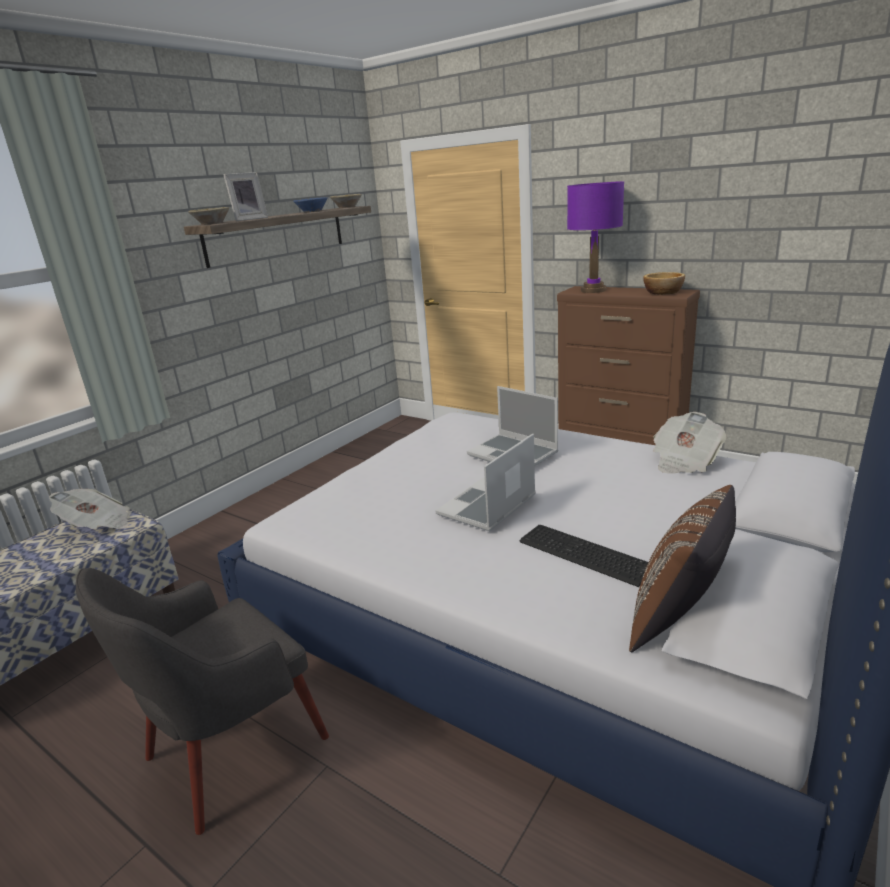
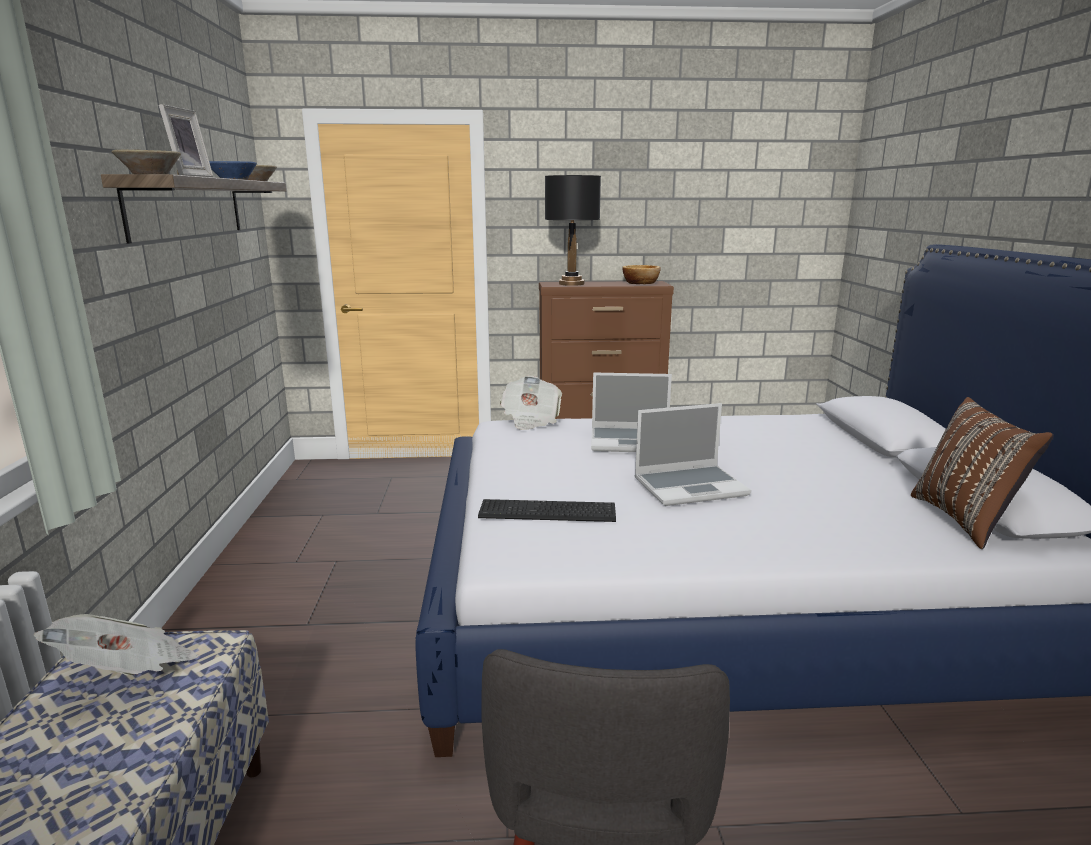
camera: 40 degrees left, 5 degrees down
(487, 506) = (691, 486): laptop -> laptop turned 105 degrees counterclockwise
(585, 555) = (832, 499): keyboard -> keyboard (549, 512)
(593, 290) = (571, 284): purple table lamp -> black table lamp
(684, 461) = (765, 421): newspaper -> newspaper (530, 420)

